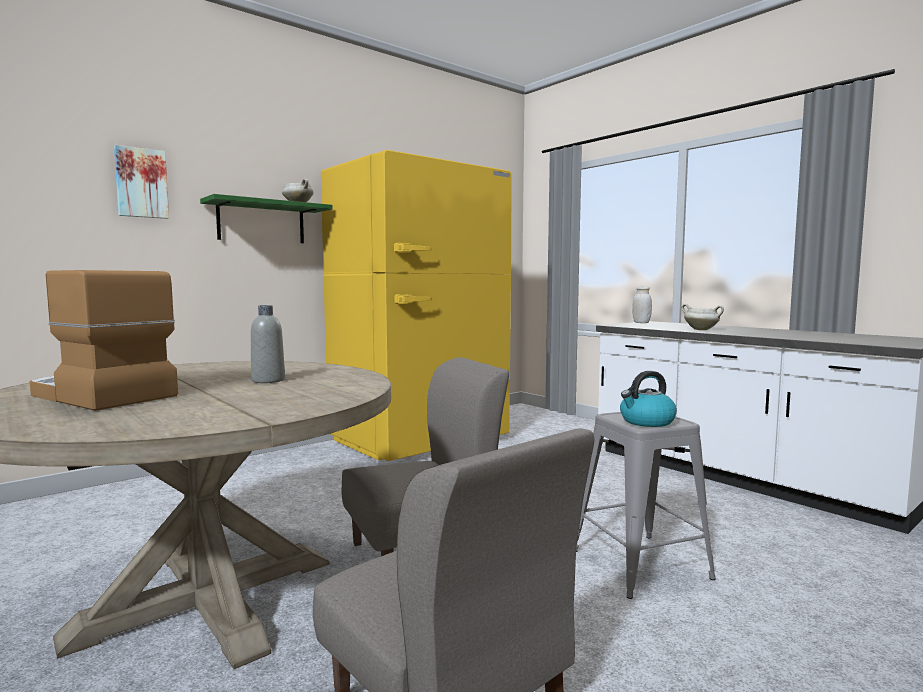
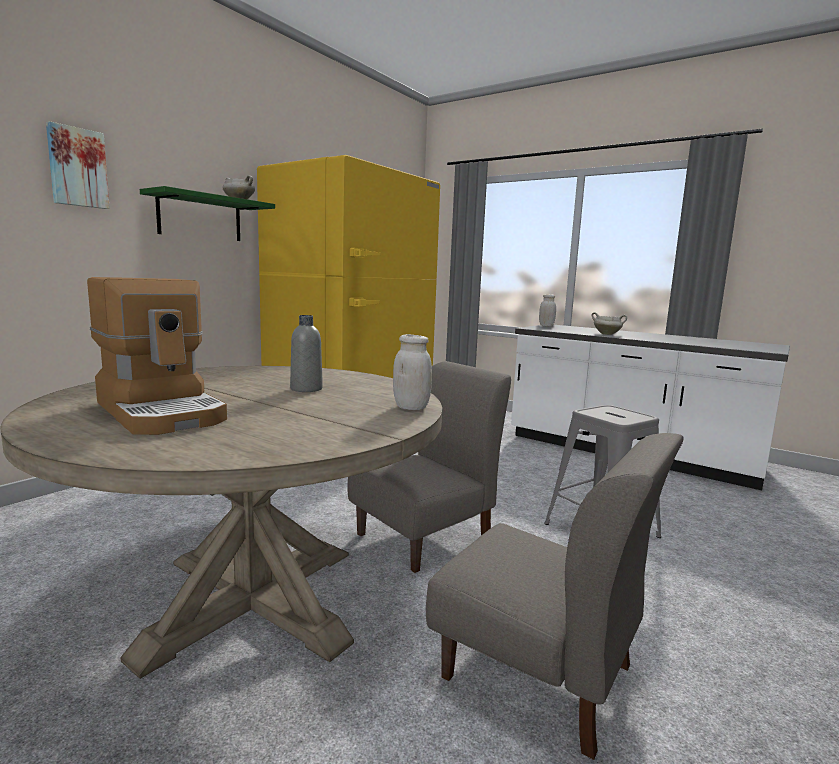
camera: 15 degrees left, 5 degrees up
(100, 396) = (163, 411): coffee machine -> coffee machine turned 150 degrees counterclockwise
(340, 398) = (411, 407): none -> white jar
(646, 422) = (619, 416): kettle -> none

